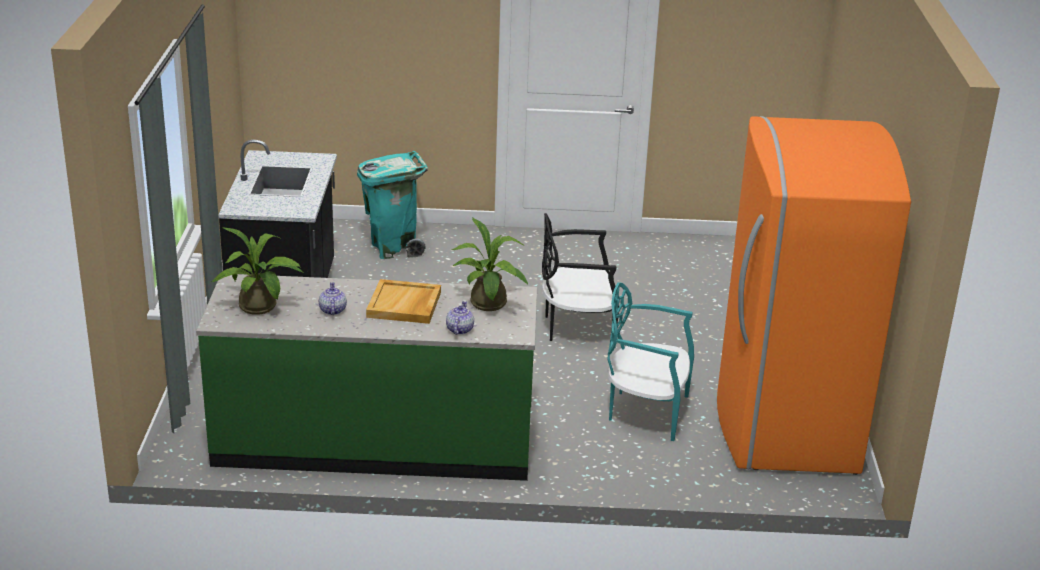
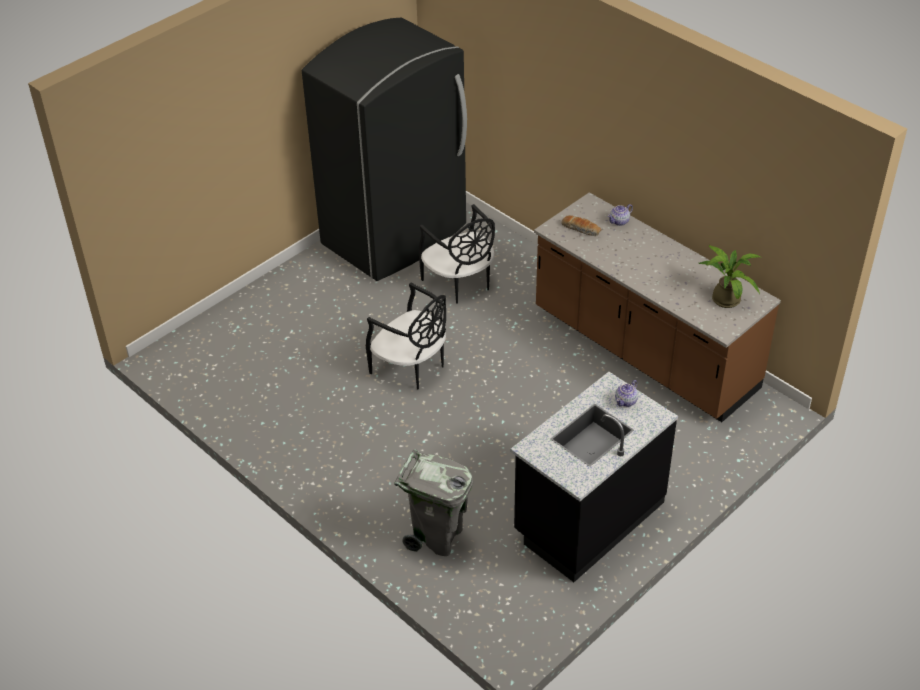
camera: 135 degrees left, 15 degrees up
(332, 310) = (681, 273): teapot -> teapot (626, 401)
(374, 441) = (644, 350): green counter -> brown counter
(393, 248) = (437, 536): turquoise trash can -> grey trash can
(404, 305) = (631, 255): beige tray -> none
(489, 306) = (581, 229): potted plant -> bread
(646, 411) = (460, 283): turquoise chair -> black chair
(784, 422) = (396, 236): orange fridge -> black fridge

